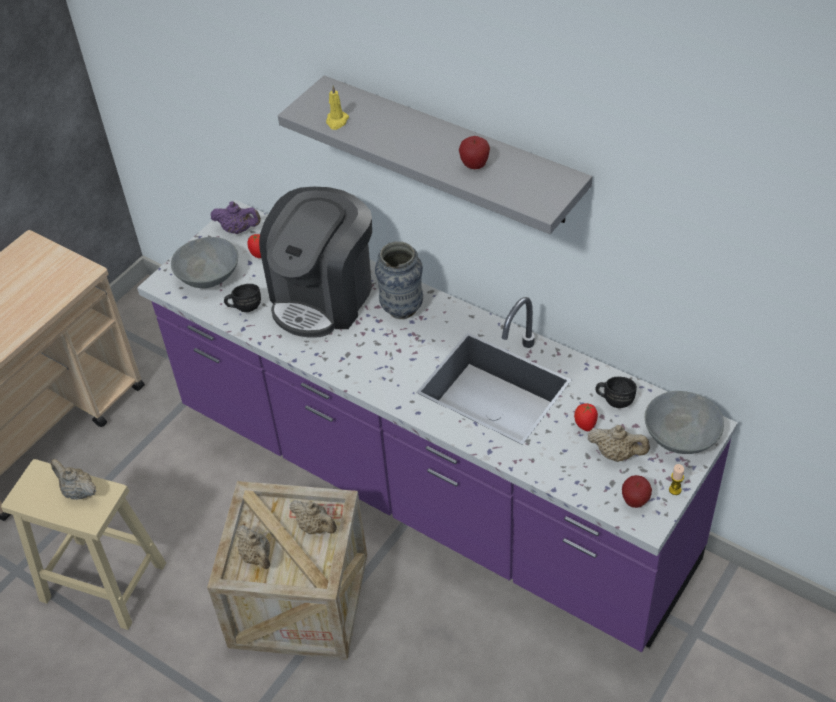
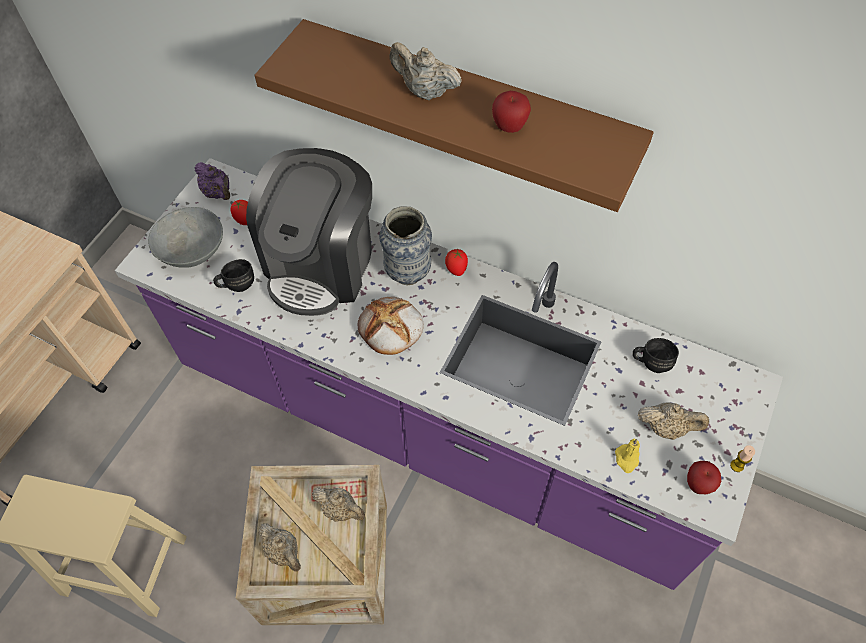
camera: 10 degrees left, 10 degrees up
(78, 491) = (78, 510): beige teapot -> beige teapot (425, 91)
(238, 230) = (218, 193): purple teapot -> purple teapot turned 45 degrees clockwise
(337, 121) = (329, 78): yellow candle -> yellow candle (627, 459)
(378, 353) = (390, 328): none -> bread
(452, 150) = (467, 103): grey shelf -> brown shelf
(585, 425) = (626, 395): tomato -> tomato (456, 270)
(680, 437) = (728, 401): grey bowl -> none

